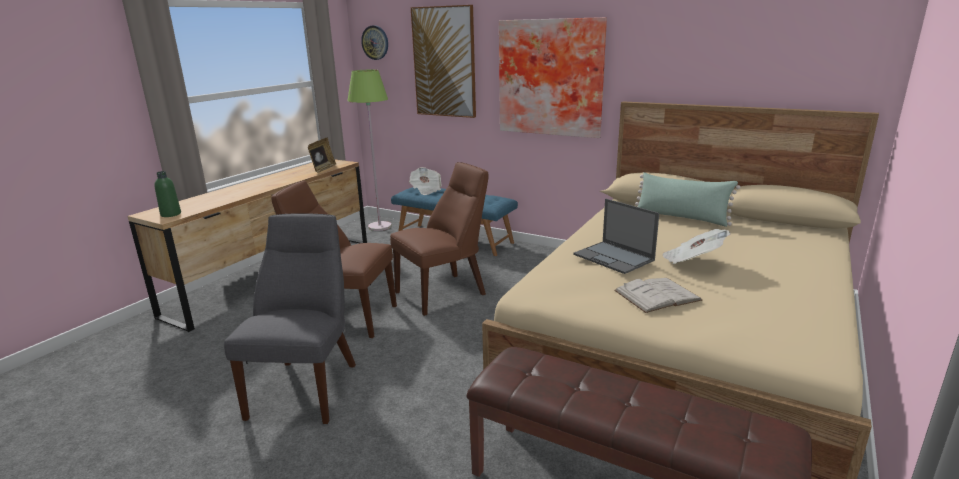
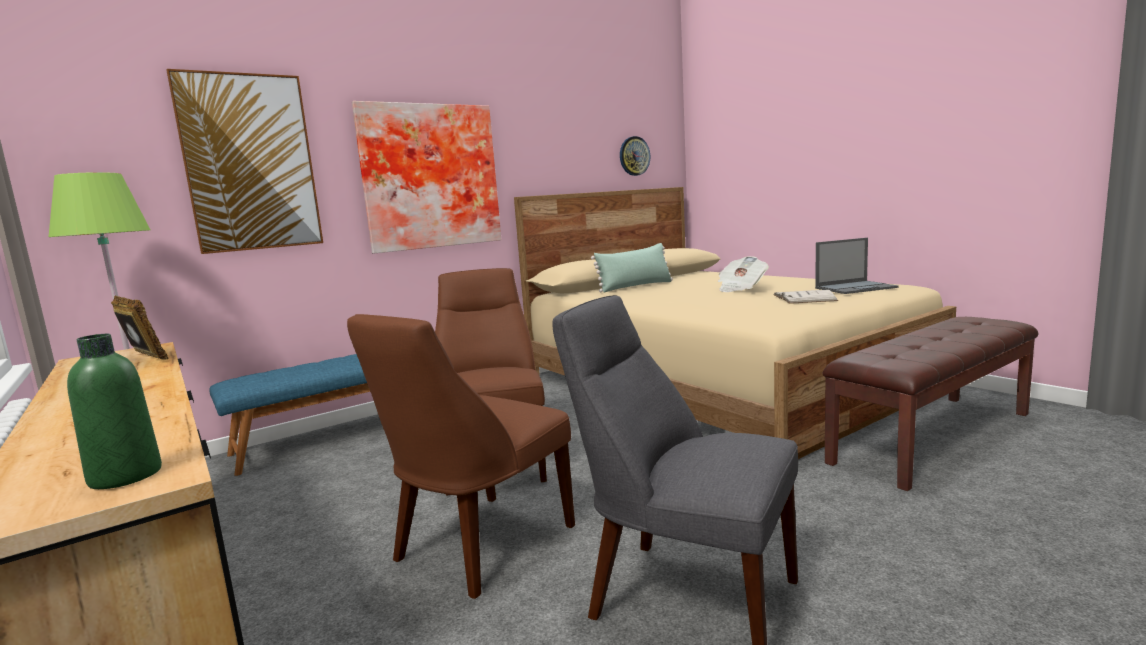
camera: 65 degrees left, 10 degrees down
(375, 42) = (62, 129): wall clock -> wall clock (634, 156)
(426, 190) = (264, 375): newspaper -> none
(614, 257) = (724, 296): laptop -> laptop (856, 288)

